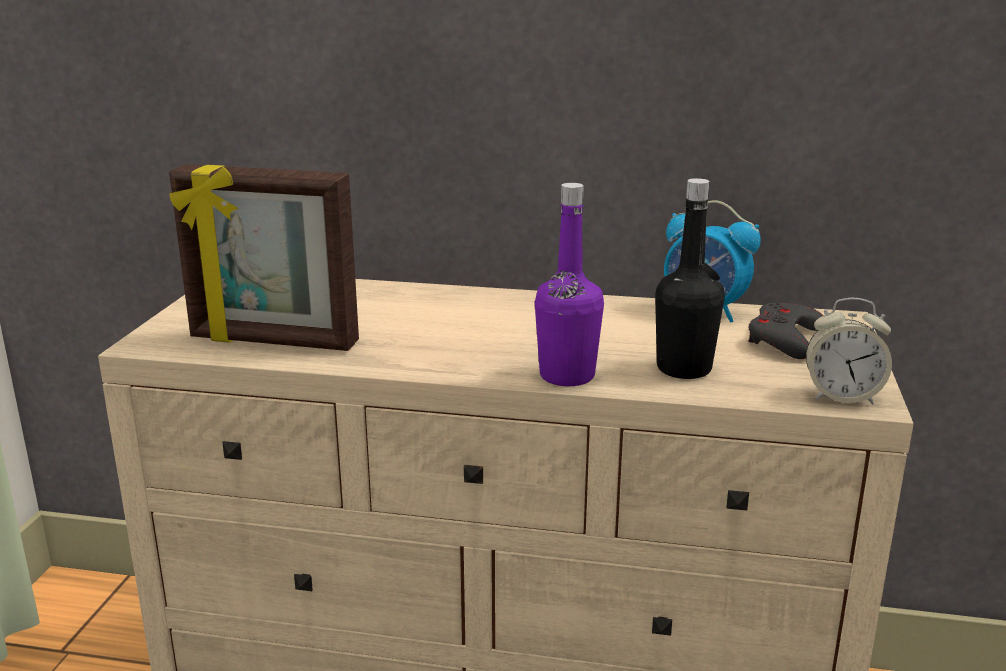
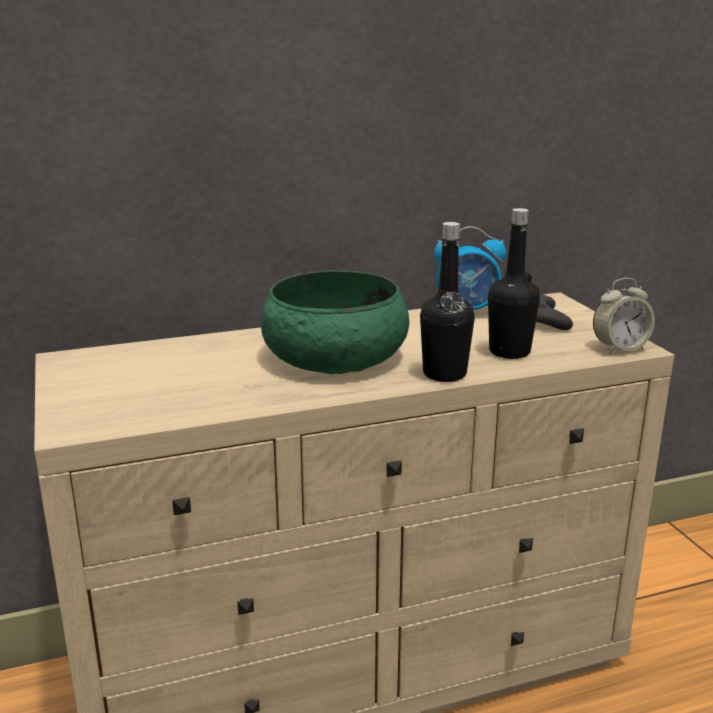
camera: 30 degrees left, 0 degrees up
(273, 342) = (185, 401): picture frame -> none
(478, 330) = (335, 356): none -> green bowl
(567, 376) = (444, 374): purple bottle -> black bottle

